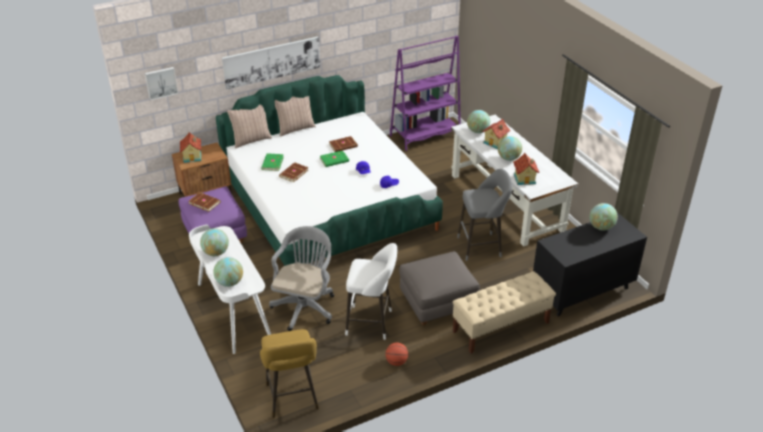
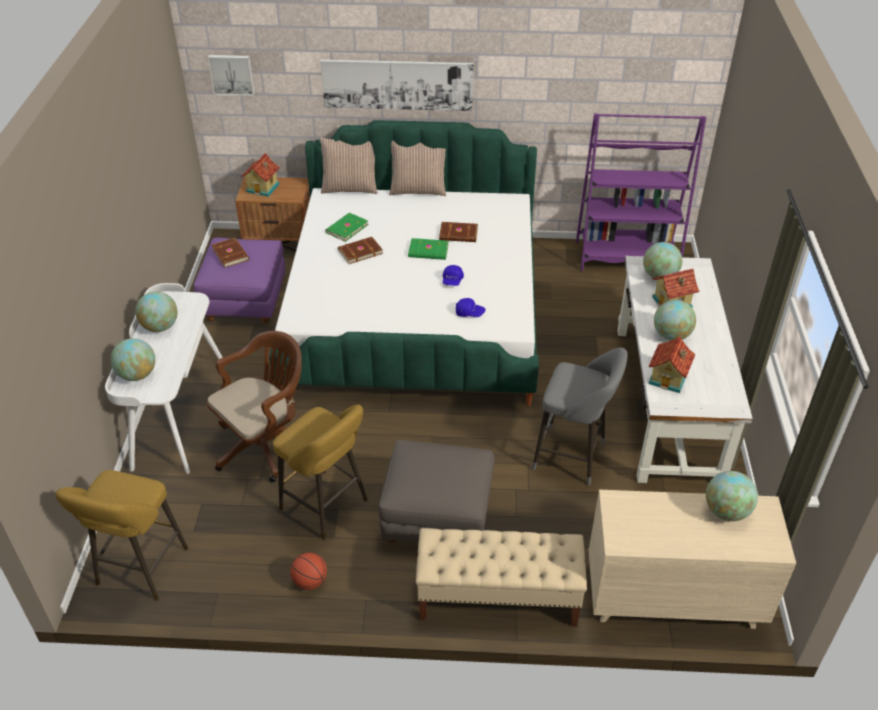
camera: 30 degrees right, 5 degrees up
(305, 306) = (266, 443): grey office chair -> brown office chair
(372, 323) = (327, 507): white stool -> yellow stool
(581, 291) = (672, 598): black dresser -> beige dresser

